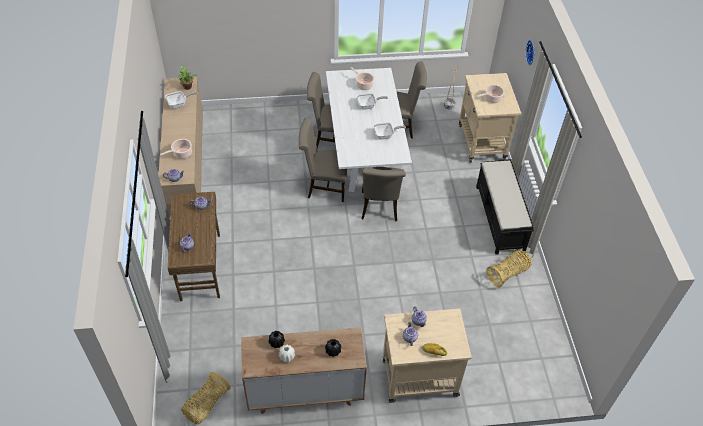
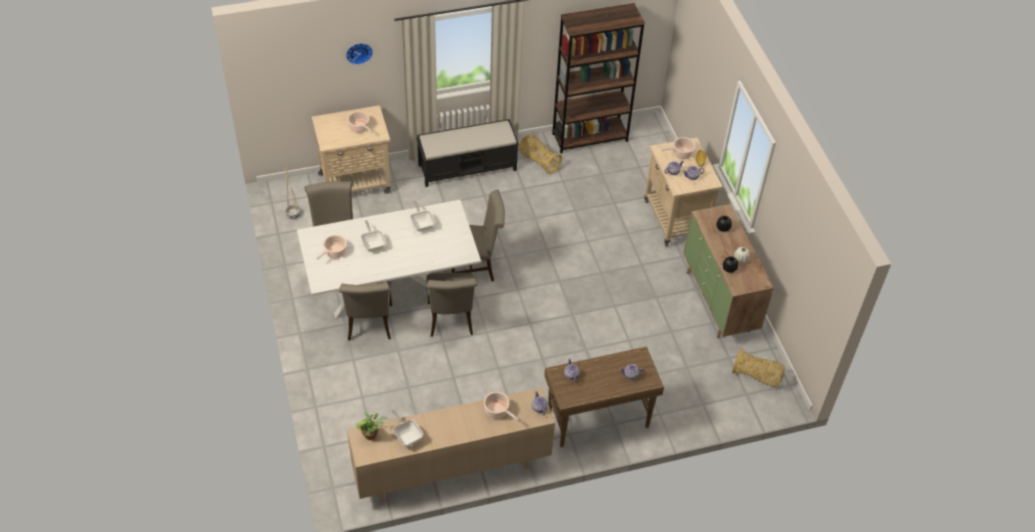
camera: 100 degrees left, 0 degrees up
(446, 335) = (681, 153): none -> cooking pot
(543, 324) = (590, 137): none -> brown bookcase

